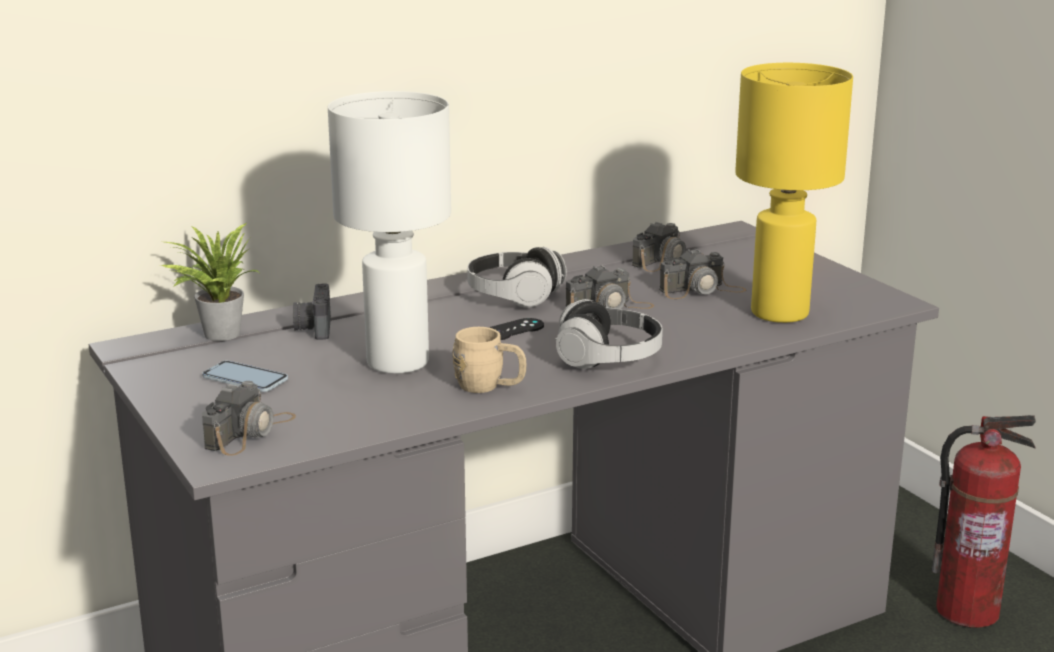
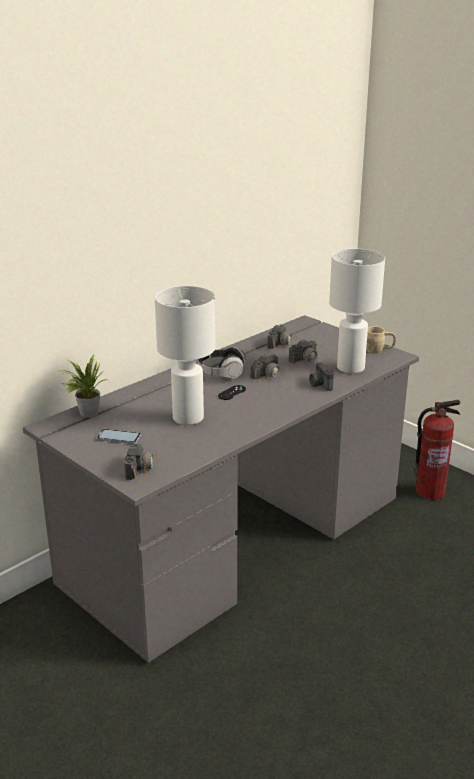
camera: 15 degrees left, 5 degrees up
(313, 328) = (133, 404): camera -> camera (319, 385)
(489, 387) = (240, 426): beige mug -> beige mug (378, 350)
(608, 359) = (286, 404): headphones -> none
(778, 313) = (350, 368): yellow table lamp -> white table lamp

